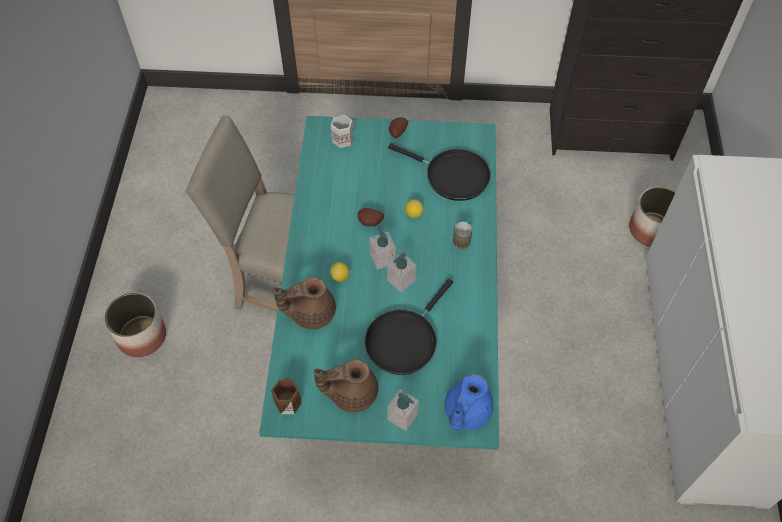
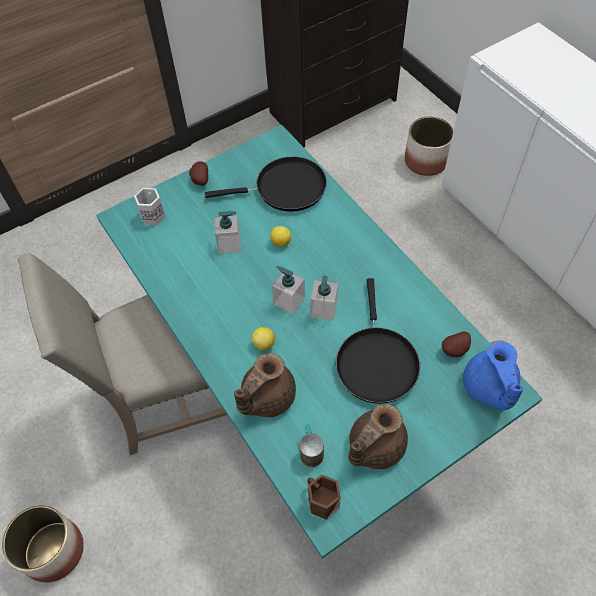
camera: 35 degrees left, 0 degrees up
(370, 223) = (248, 276): potato -> potato (455, 350)
(402, 417) = (440, 434): soap dispenser -> soap dispenser (229, 244)
(463, 239) = (344, 237): mug -> mug (310, 450)

